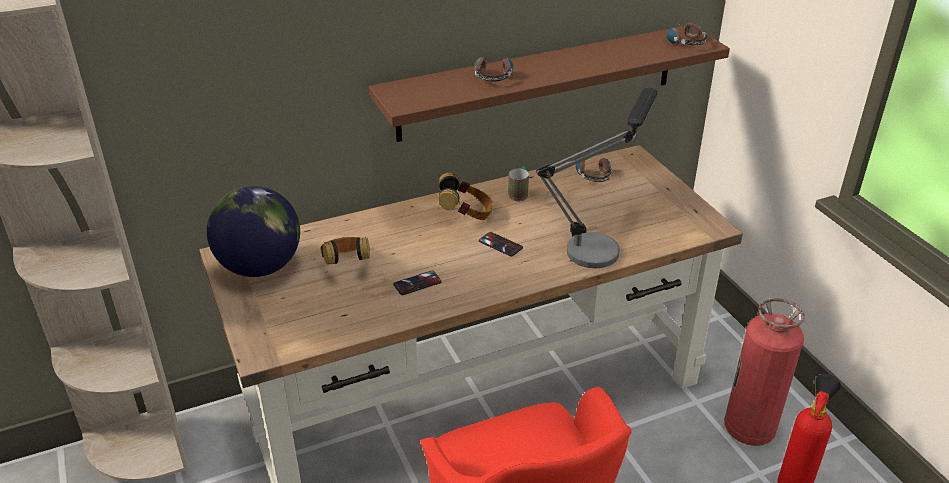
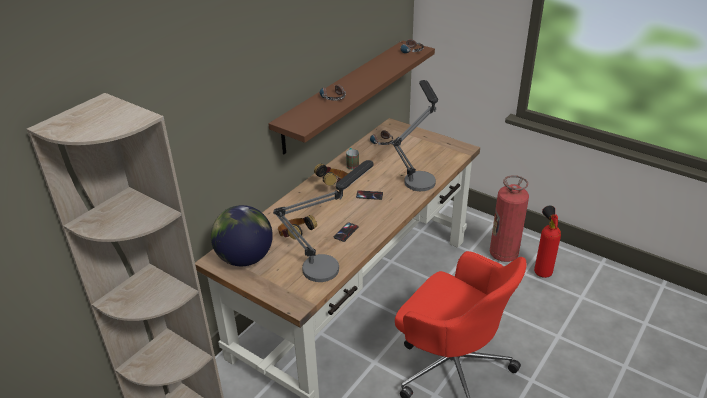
camera: 30 degrees left, 0 degrees up
(353, 317) = (329, 263): none -> table lamp

